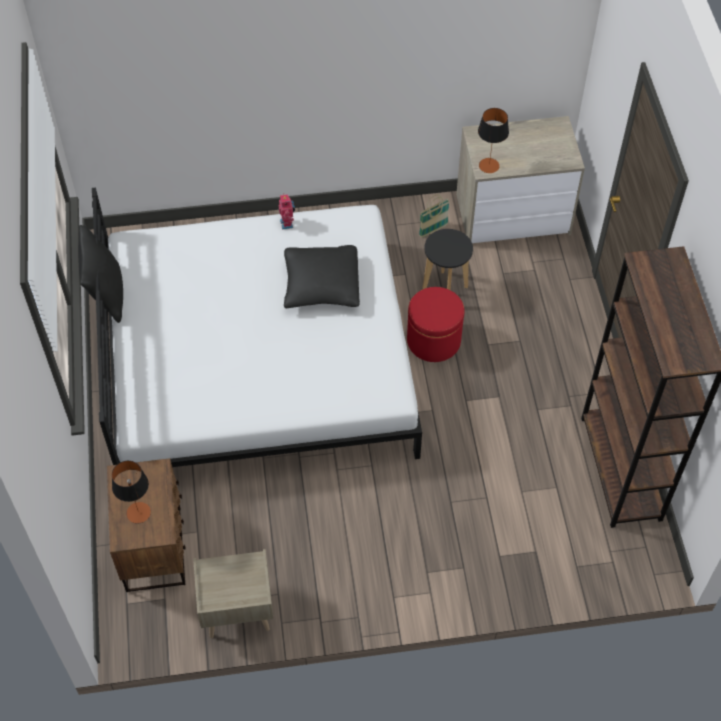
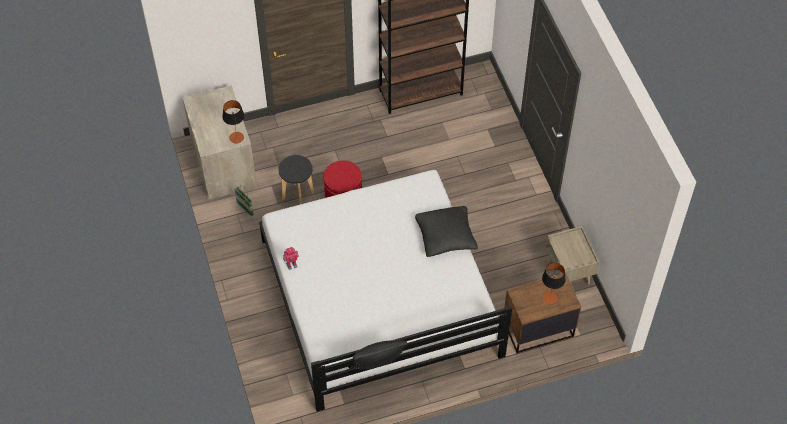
camera: 100 degrees left, 0 degrees up
(321, 285) = (343, 235): black pillow -> black pillow (446, 236)

